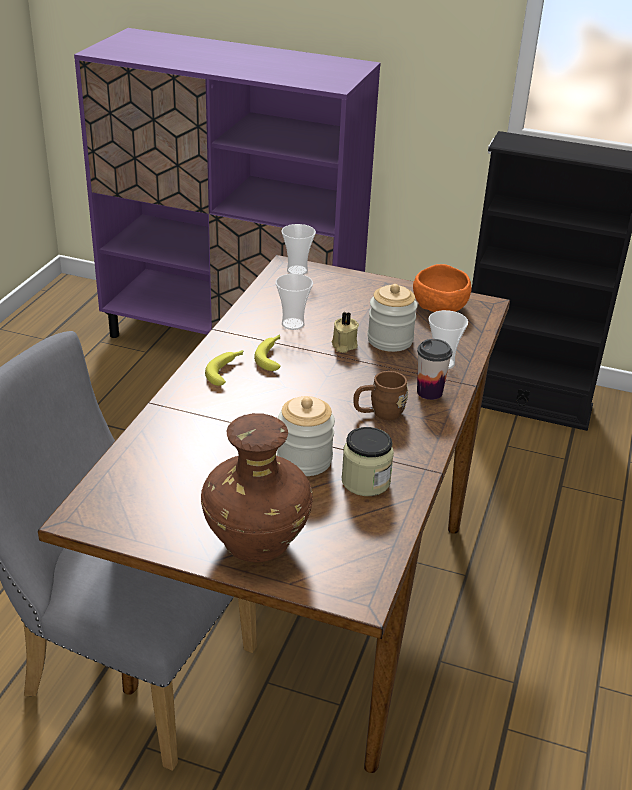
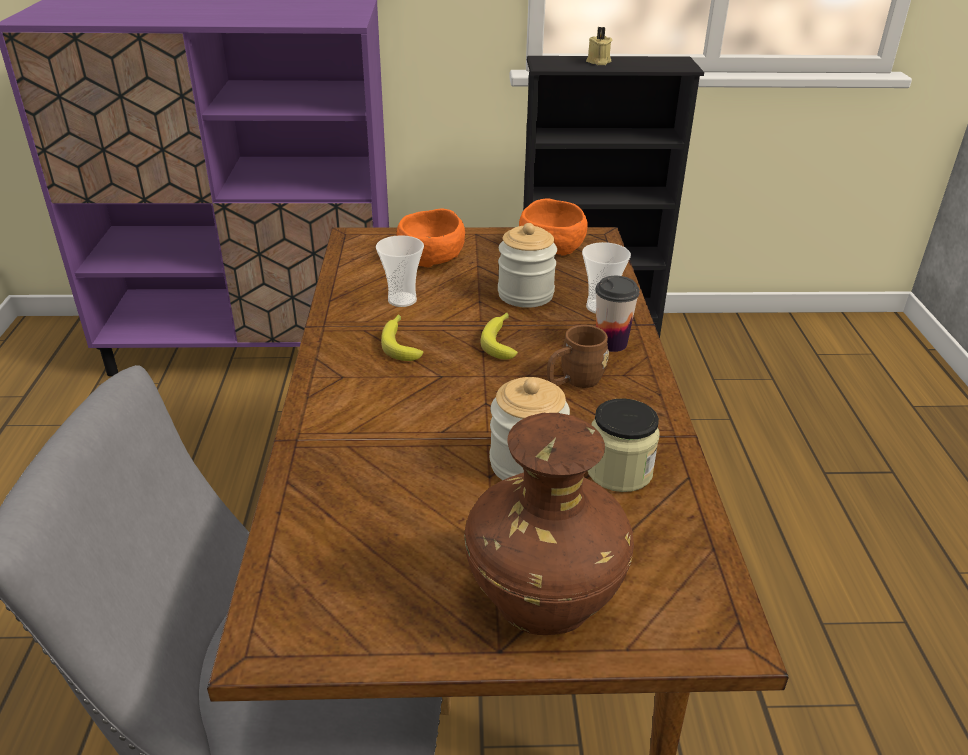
camera: 20 degrees left, 0 degrees up
(227, 370) = (356, 373): banana -> banana (502, 340)
(297, 271) = (368, 240): cup -> none
(336, 295) = (430, 257): none -> orange bowl
(343, 345) = (477, 311): beige candle -> beige candle (598, 62)

